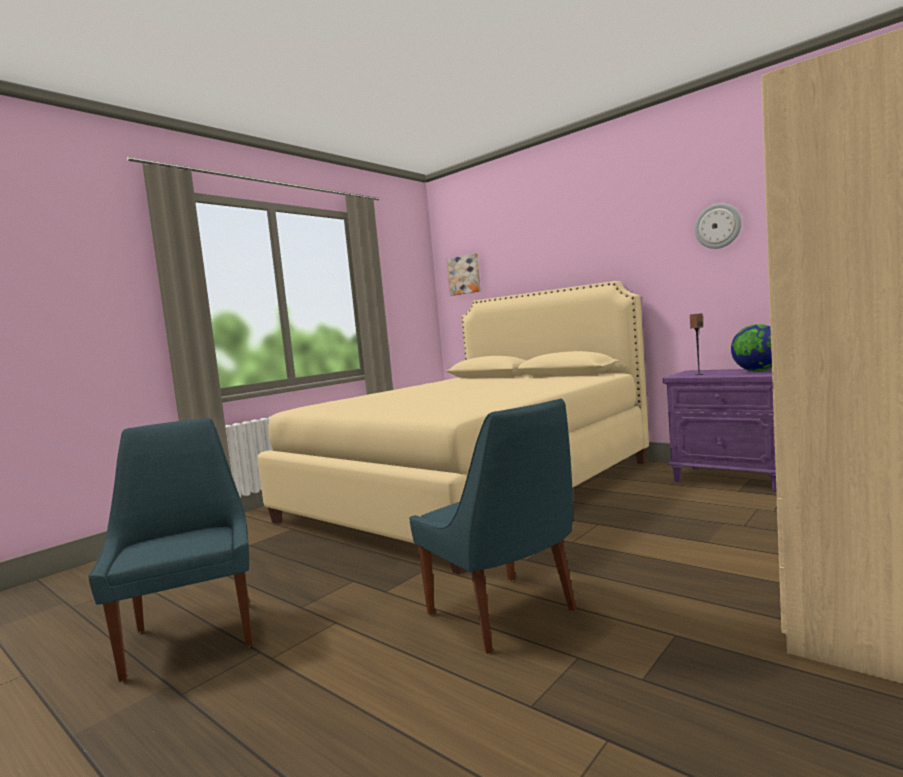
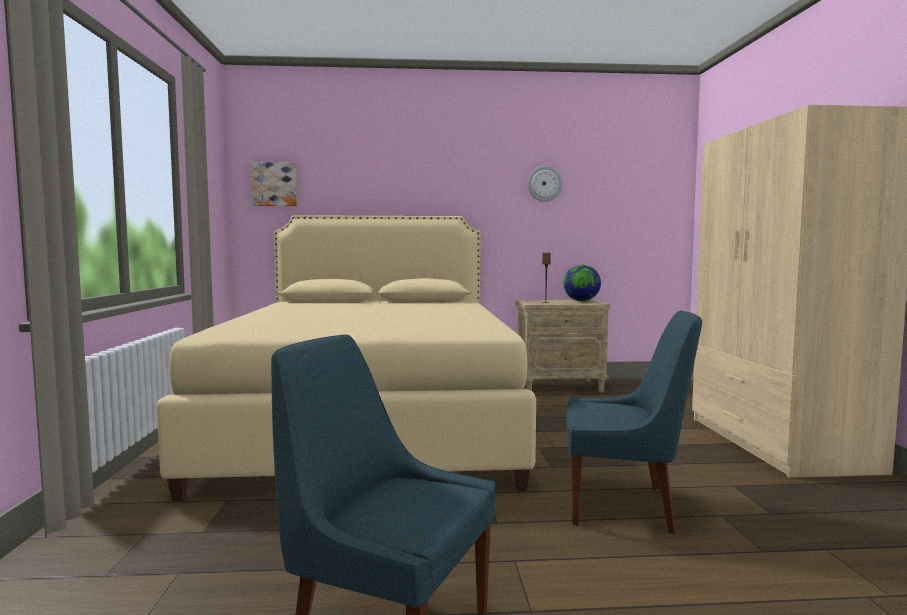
camera: 45 degrees left, 0 degrees up
(733, 478) = (560, 386): purple nightstand -> beige nightstand

